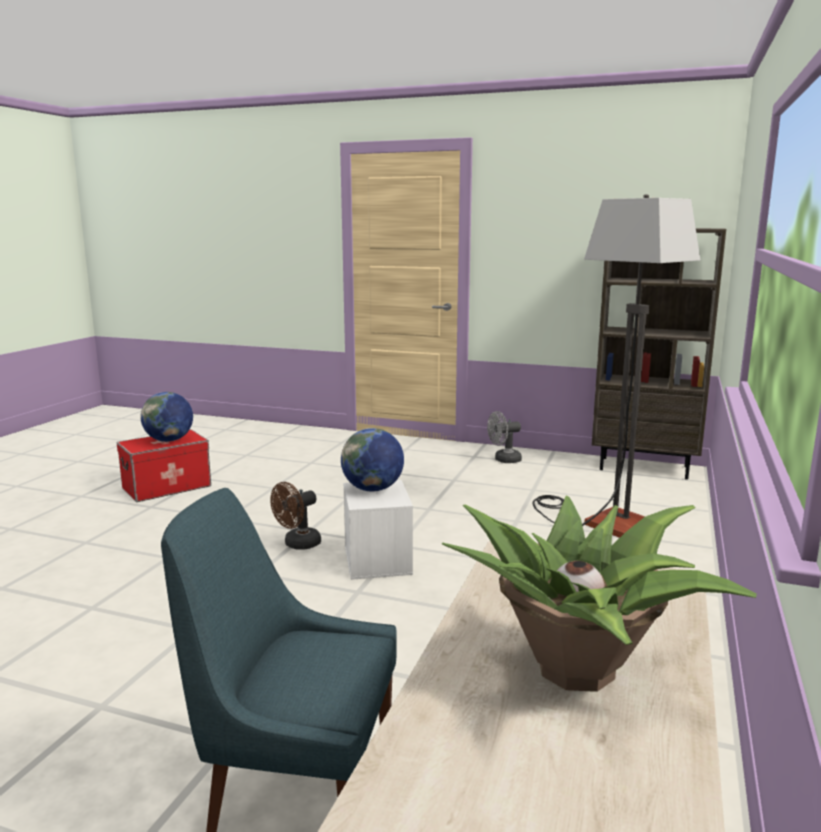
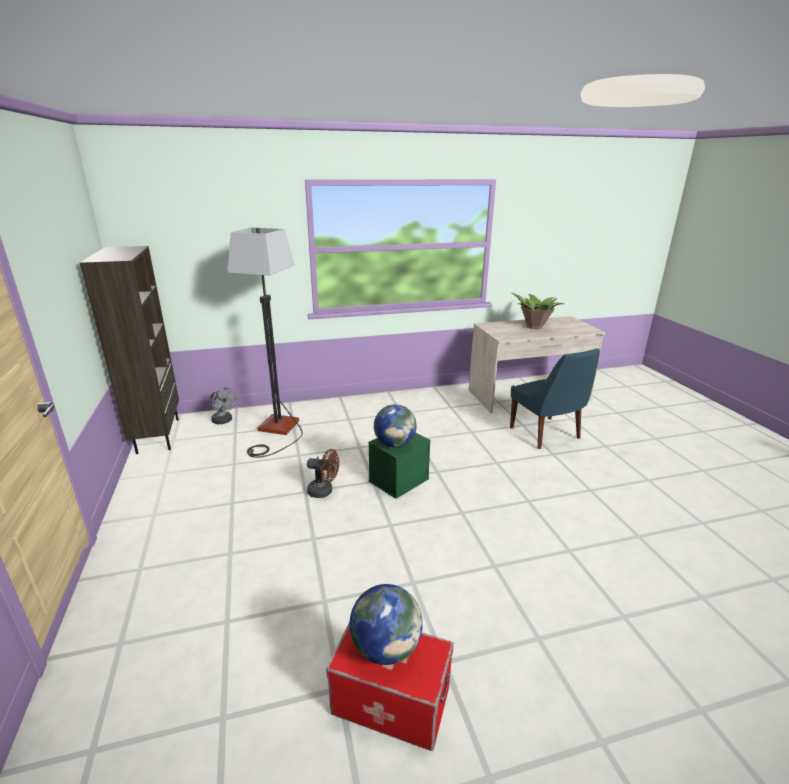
camera: 125 degrees left, 10 degrees up
(298, 545) = (413, 518): brown fan -> brown fan (324, 491)
(378, 560) = (399, 479): white storage box -> green storage box
(503, 460) = (160, 495): grey fan -> grey fan (224, 421)

